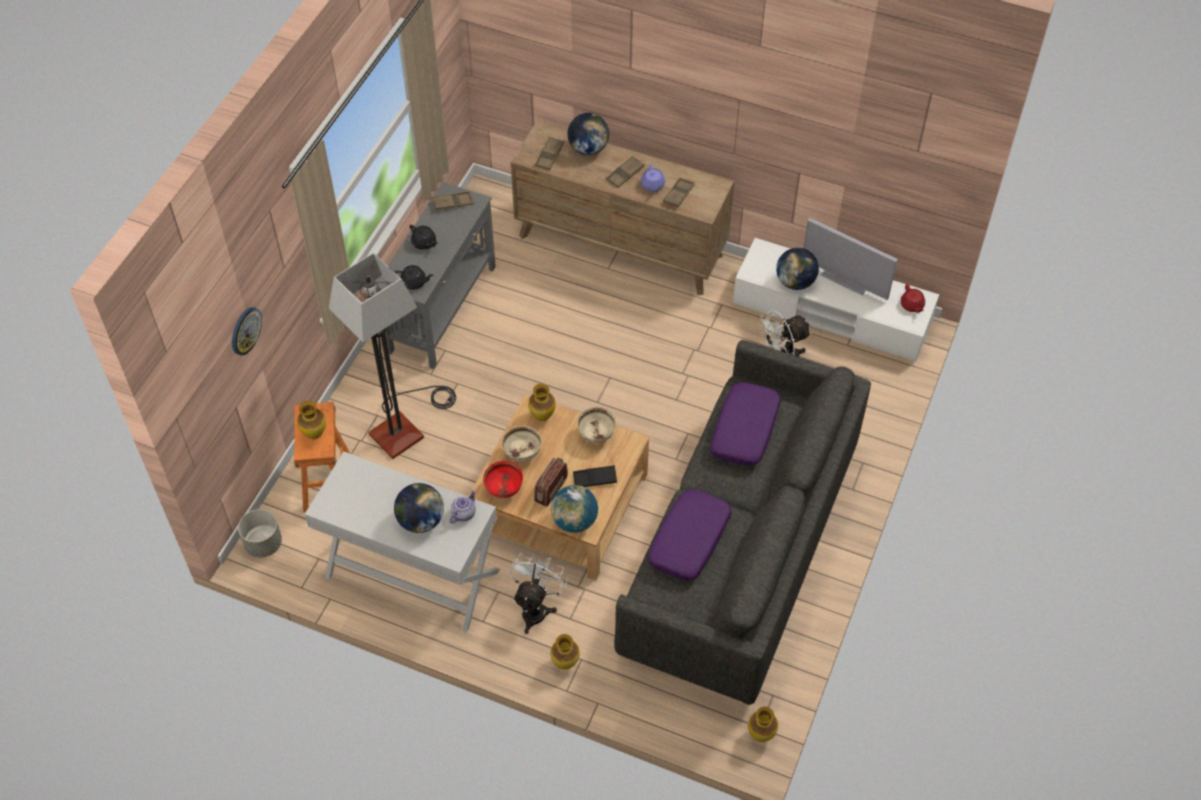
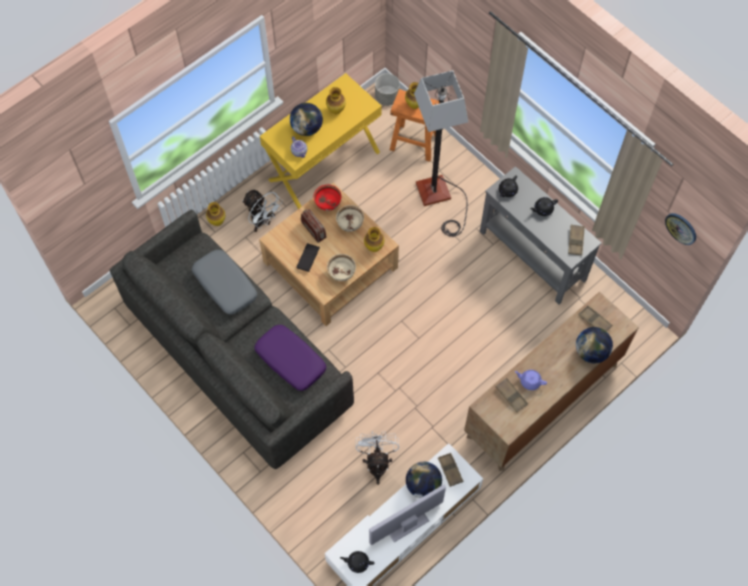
camera: 115 degrees right, 10 degrees up
(245, 330) = (447, 28): wall clock -> wall clock (681, 228)
(412, 574) = (324, 165): white console table -> yellow console table
(574, 521) = (283, 234): globe -> none
(625, 174) = (551, 367): brown tray -> brown tray (450, 470)
(689, 541) = (224, 285): purple pillow -> grey pillow
(761, 735) = (110, 306): vase -> vase (336, 111)
(912, 305) = (357, 562): red teapot -> black teapot

